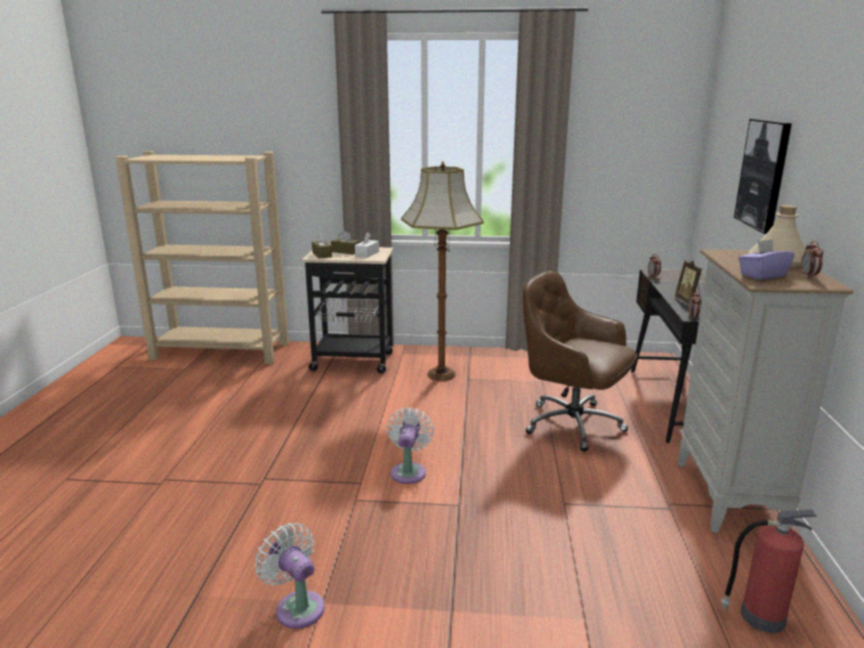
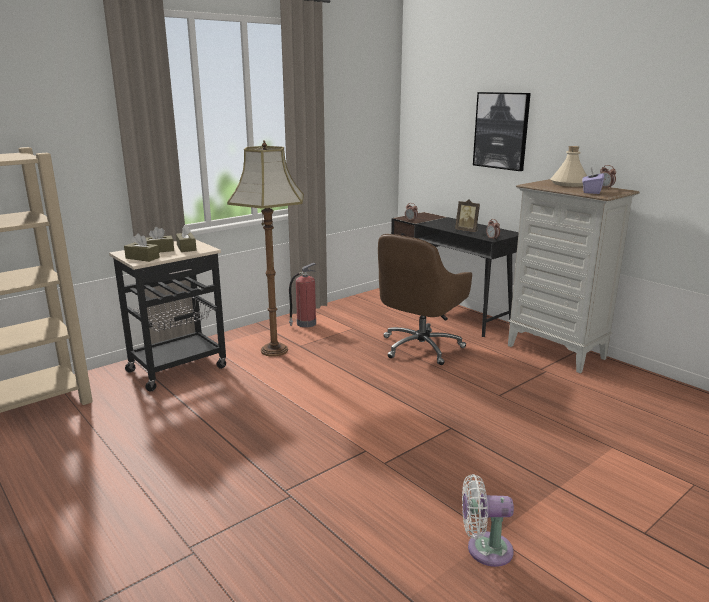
camera: 45 degrees left, 0 degrees up
(367, 254) = (186, 248): white tissue box -> brown tissue box
(409, 471) = (381, 425): white fan -> none
(573, 424) = (420, 347): brown office chair -> brown office chair turned 45 degrees counterclockwise
(760, 616) = (658, 401): fire extinguisher -> fire extinguisher (305, 324)

